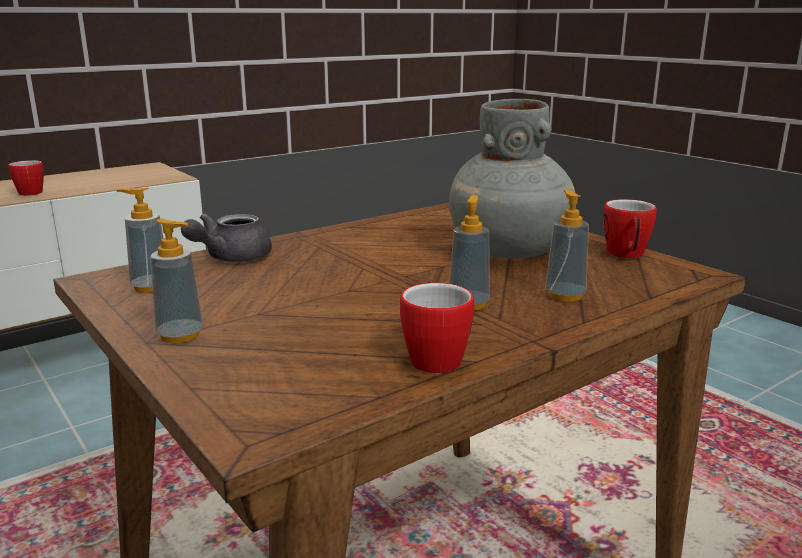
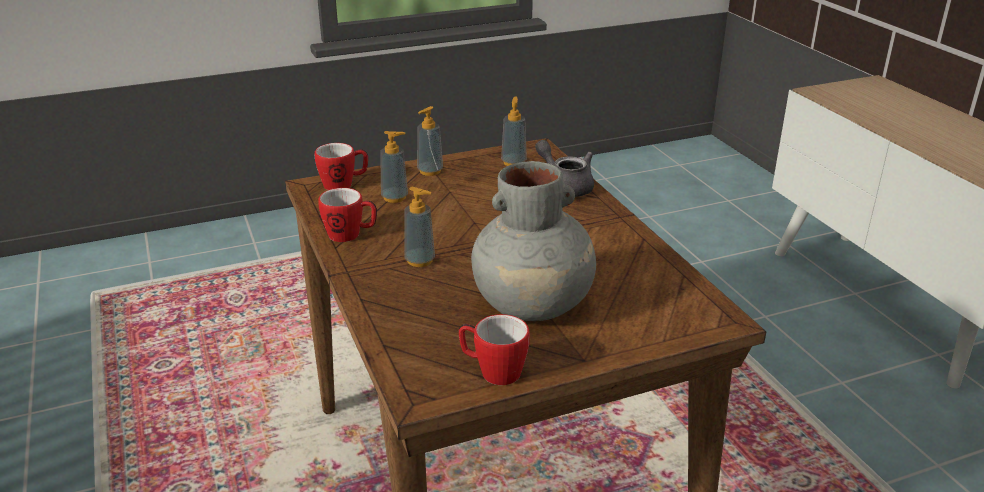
camera: 105 degrees right, 10 degrees up
(30, 192) = (916, 130): mug -> mug (344, 185)
(565, 295) = (412, 304): soap dispenser -> soap dispenser (394, 197)

